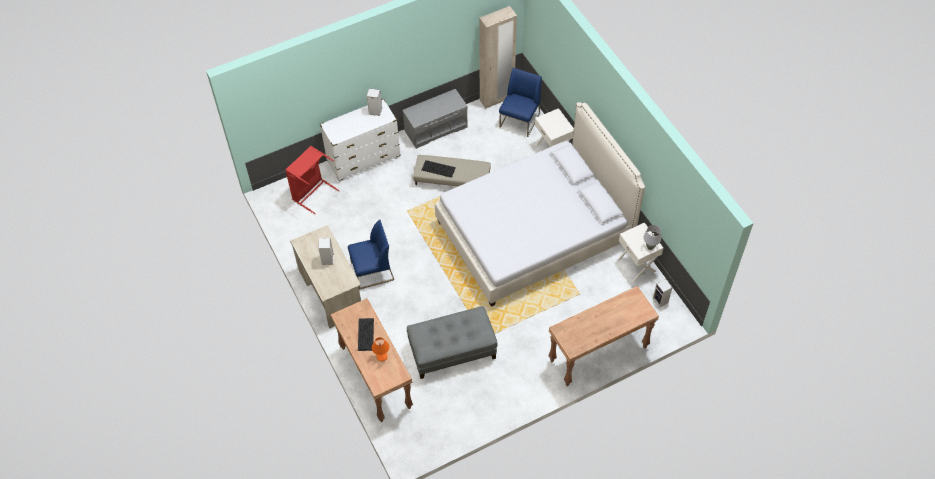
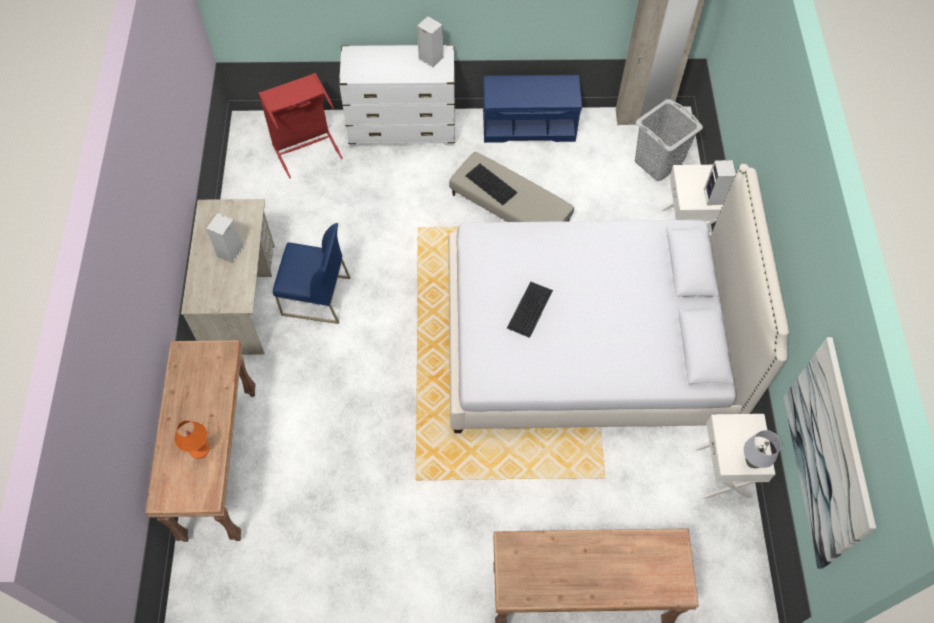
camera: 25 degrees right, 5 degrees up
(365, 334) = (199, 399): keyboard -> keyboard (530, 308)
(436, 128) = (529, 125): grey bench -> blue bench
(452, 350) = (356, 475): grey ottoman -> none
(520, 121) = (658, 163): blue chair -> grey laundry basket
(661, 301) = (733, 554): speaker -> speaker (714, 197)
(683, 218) = (827, 454): none -> picture

